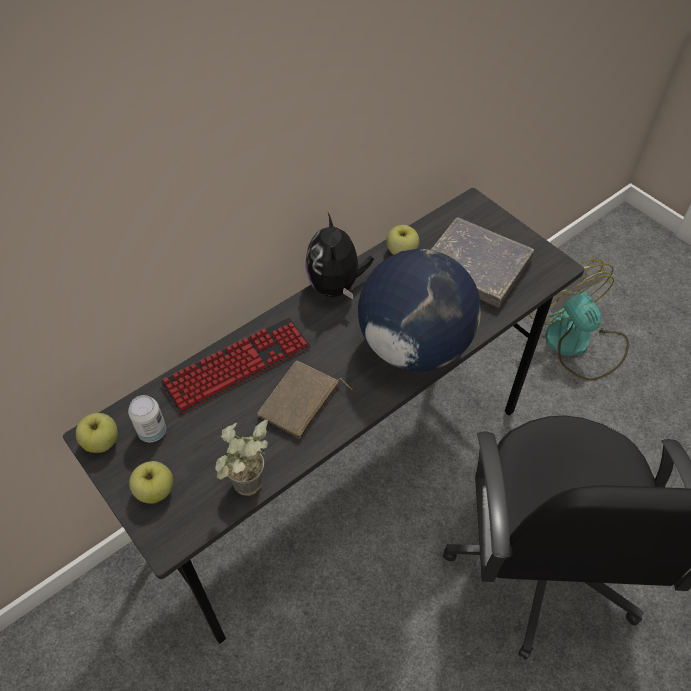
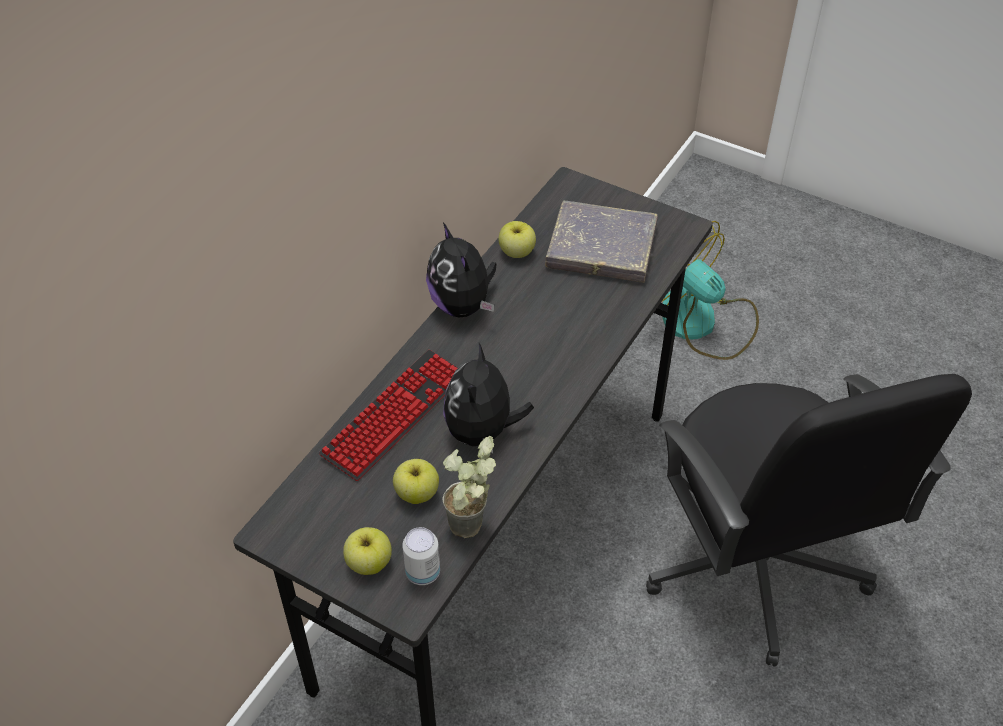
camera: 20 degrees left, 5 degrees down
(102, 442) = (283, 534): apple -> apple (417, 493)
(152, 431) = (334, 507): can -> can (423, 572)
(301, 403) = (482, 432): brown book -> plush toy
(414, 346) = (574, 344): globe -> none

